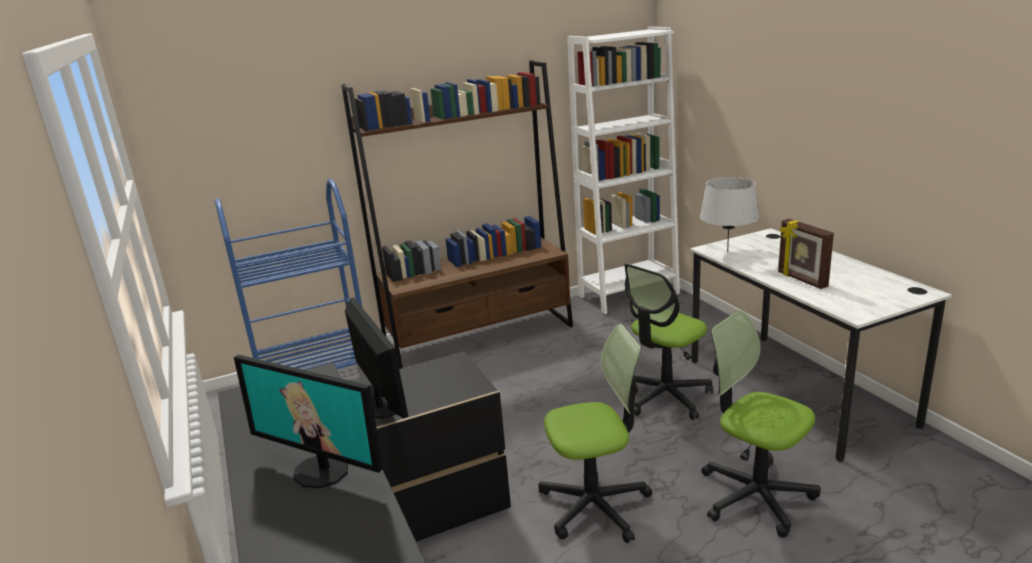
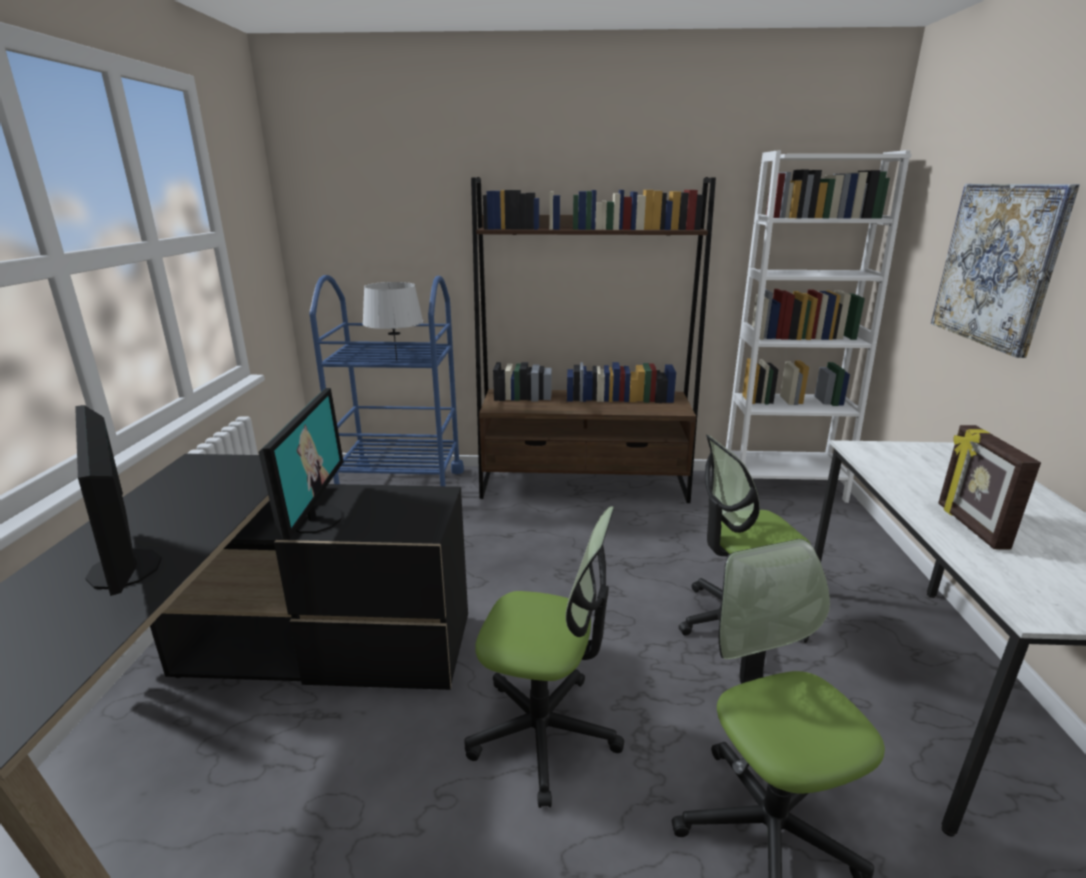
camera: 25 degrees right, 0 degrees up
(727, 251) = (881, 457): grey table lamp -> grey table lamp (396, 360)
(755, 109) = (997, 265): none -> picture

